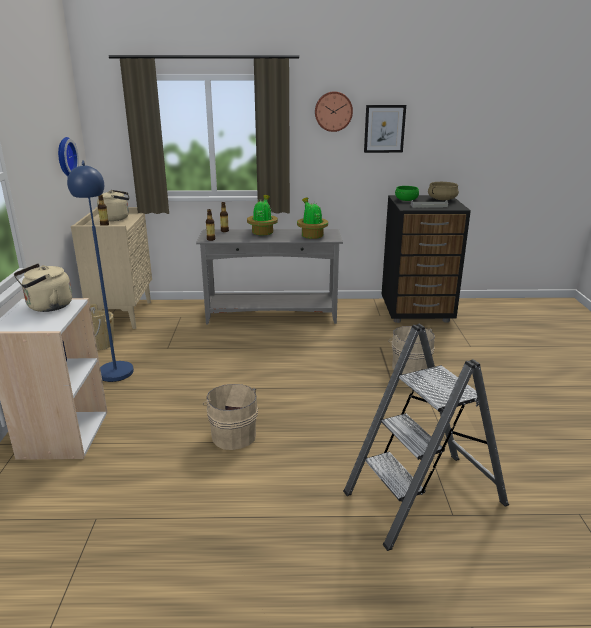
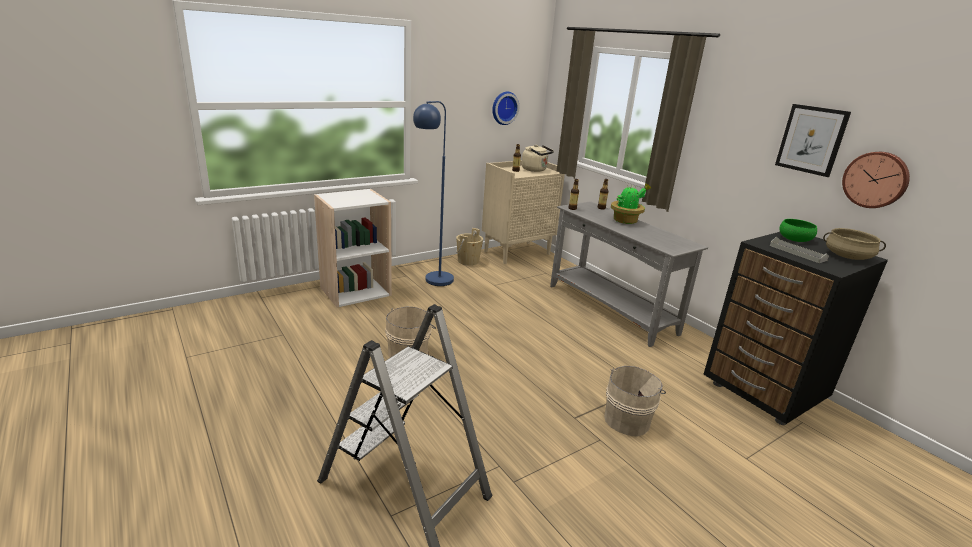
camera: 55 degrees right, 0 degrees up
(47, 307) = (364, 196): beige kettle -> none
(311, 236) = (659, 240): potted plant -> none
(333, 111) = (751, 106): wall clock -> wall clock (876, 179)

